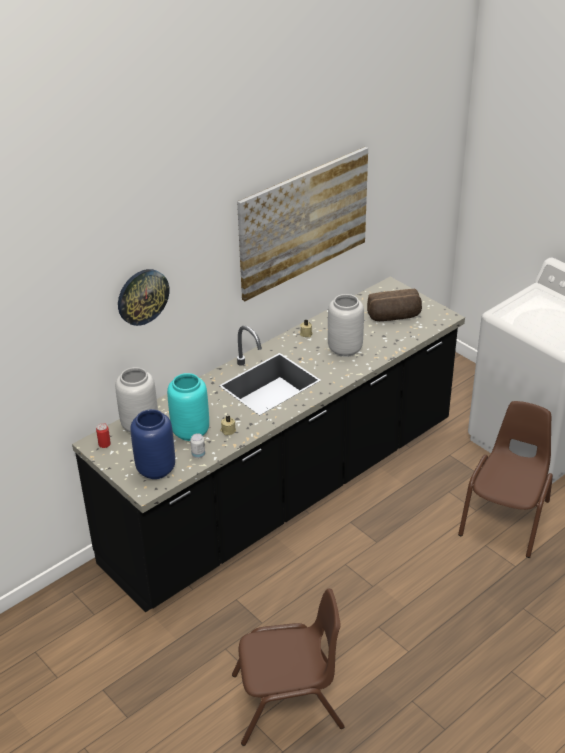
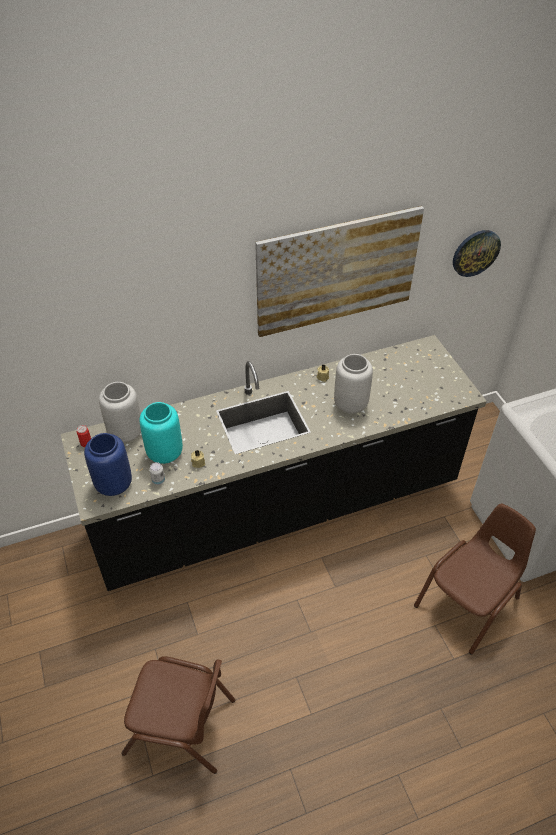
camera: 20 degrees right, 10 degrees up
(142, 296) = (138, 318): wall clock -> wall clock (475, 252)
(394, 317) = (416, 381): bread -> none

